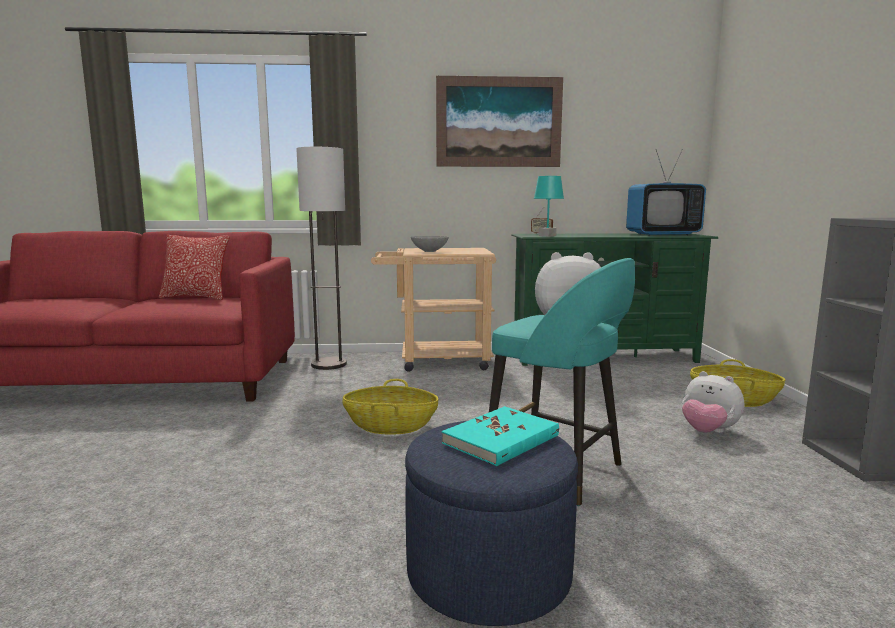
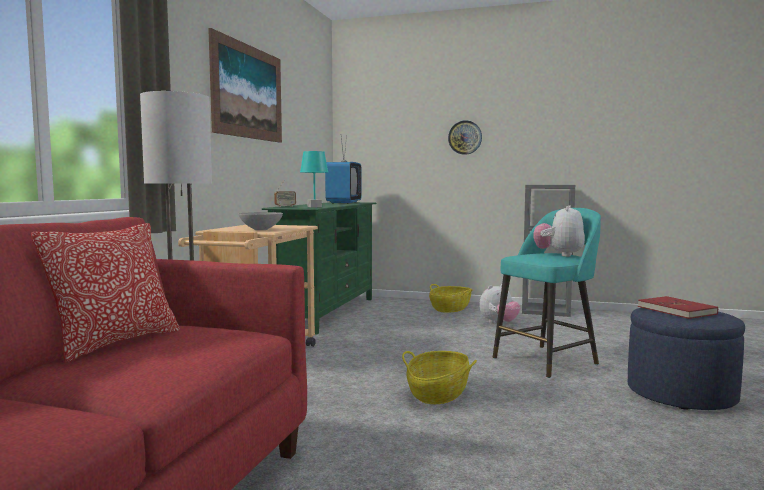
camera: 70 degrees left, 5 degrees down
(501, 439) = (676, 310): turquoise book -> red book
(829, 135) = (465, 137): none -> wall clock

